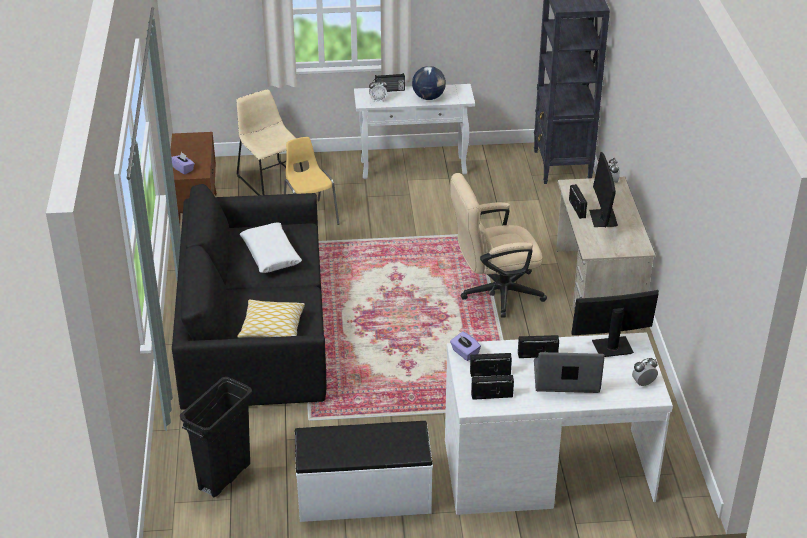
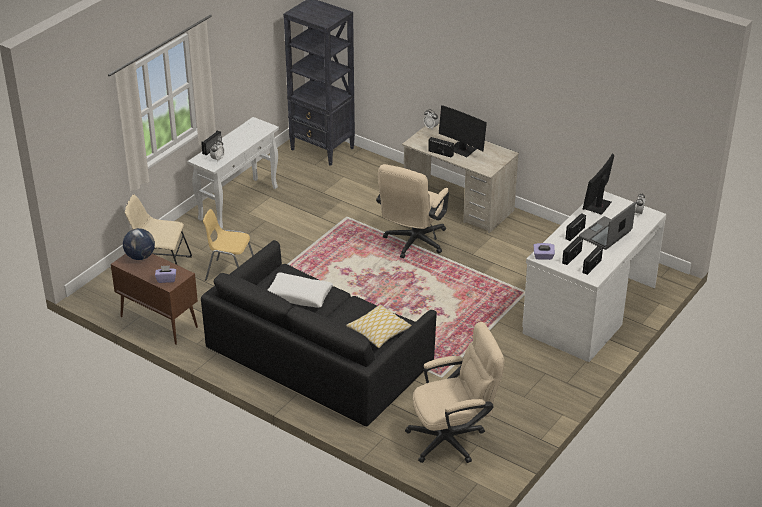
camera: 50 degrees left, 0 degrees up
(224, 477) = (453, 438): black trash can -> beige office chair
(364, 497) = (535, 390): white bench -> none
(429, 97) = (245, 139): globe -> globe (140, 256)

